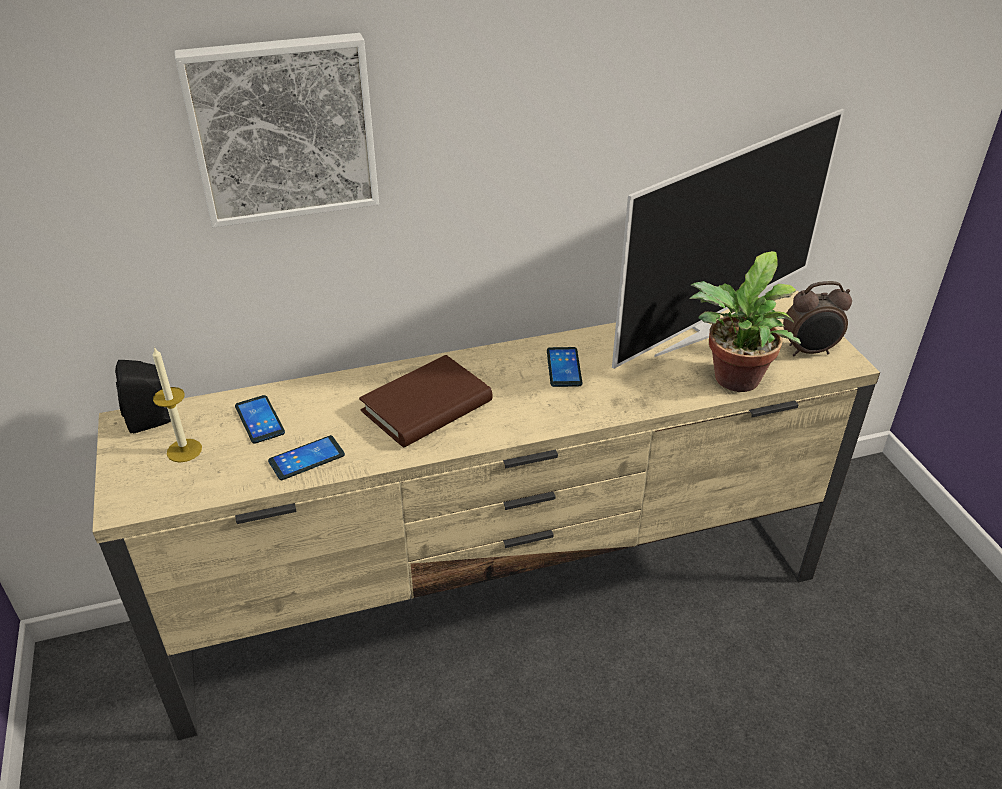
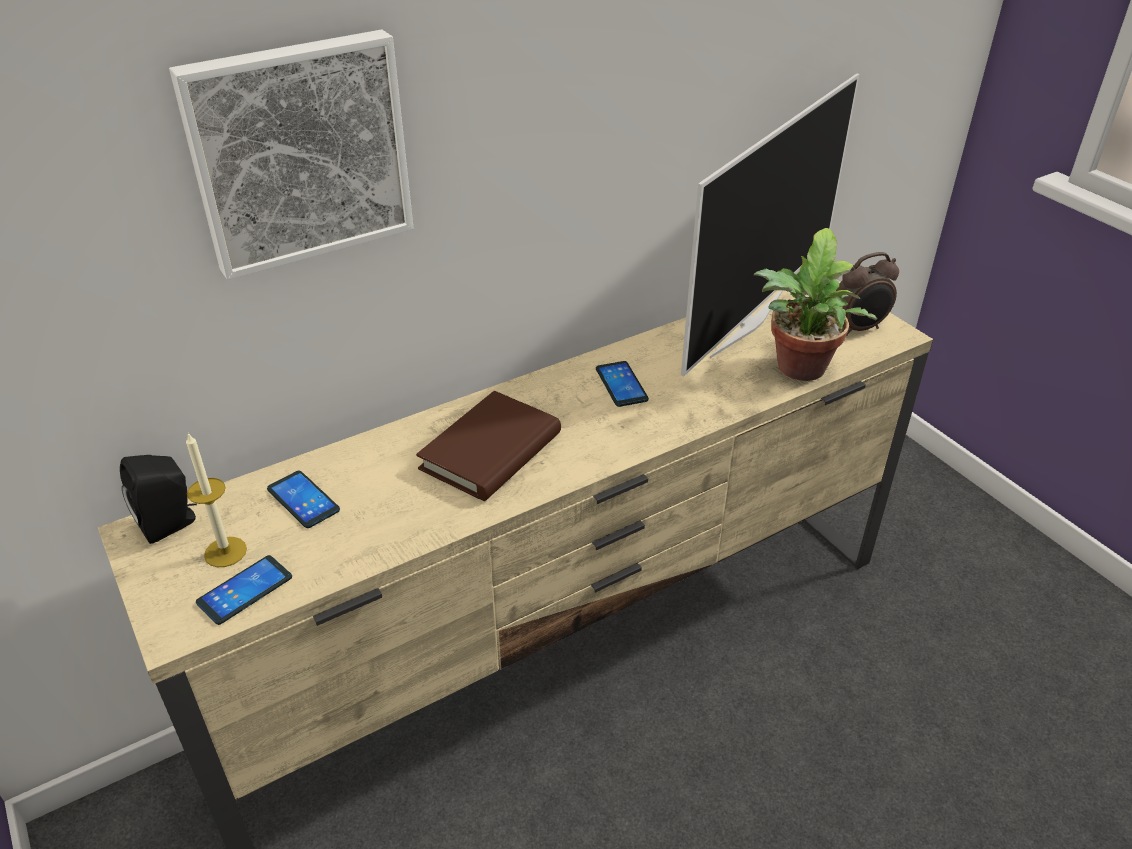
camera: 15 degrees left, 0 degrees up
(307, 458) = (378, 534): phone -> phone (245, 590)

